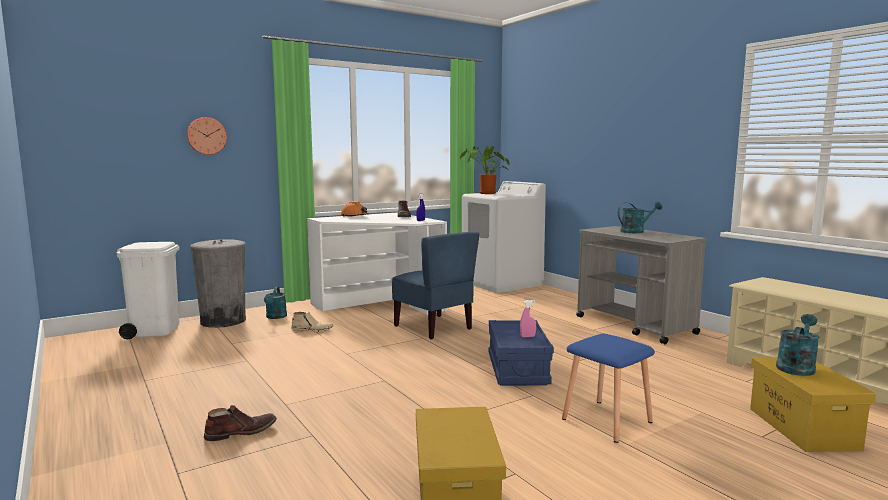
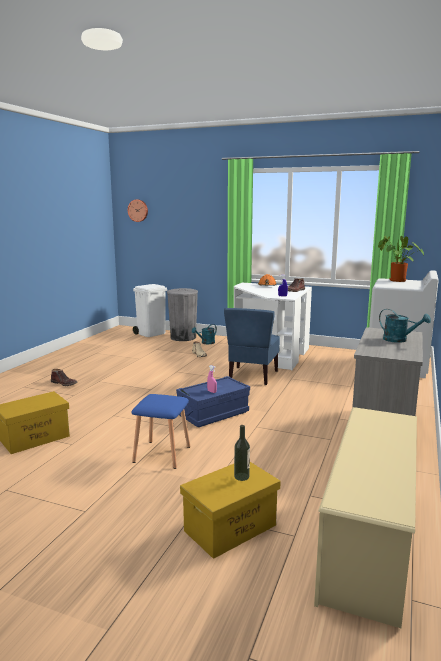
camera: 55 degrees right, 5 degrees up
(206, 136) = (192, 224): wall clock -> wall clock (138, 210)
(796, 367) = (241, 476): turquoise watering can -> bottle

